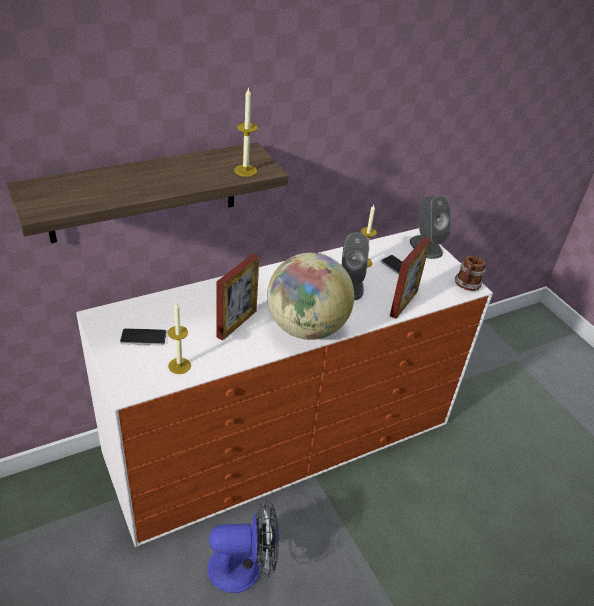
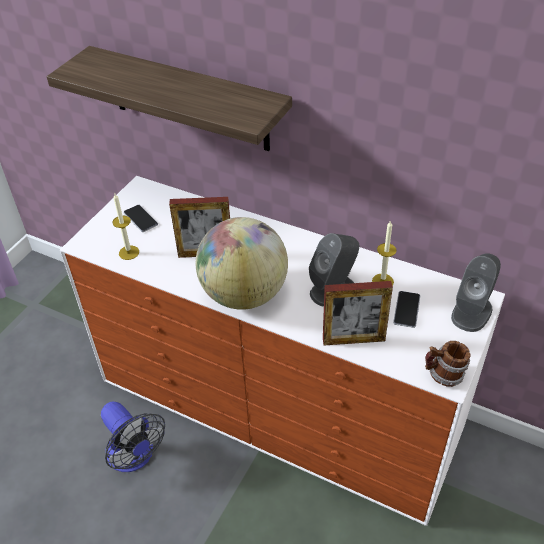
camera: 60 degrees right, 5 degrees up
(245, 170) = (233, 113): candle -> none

